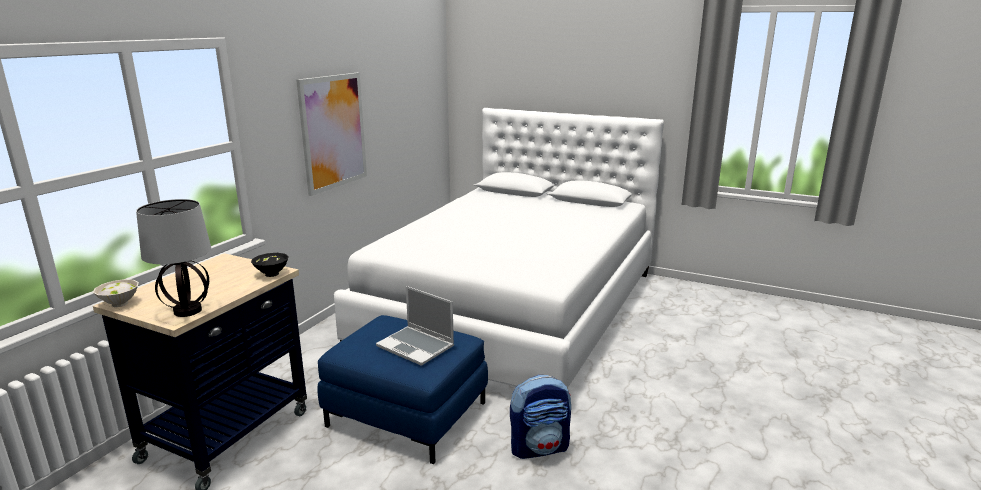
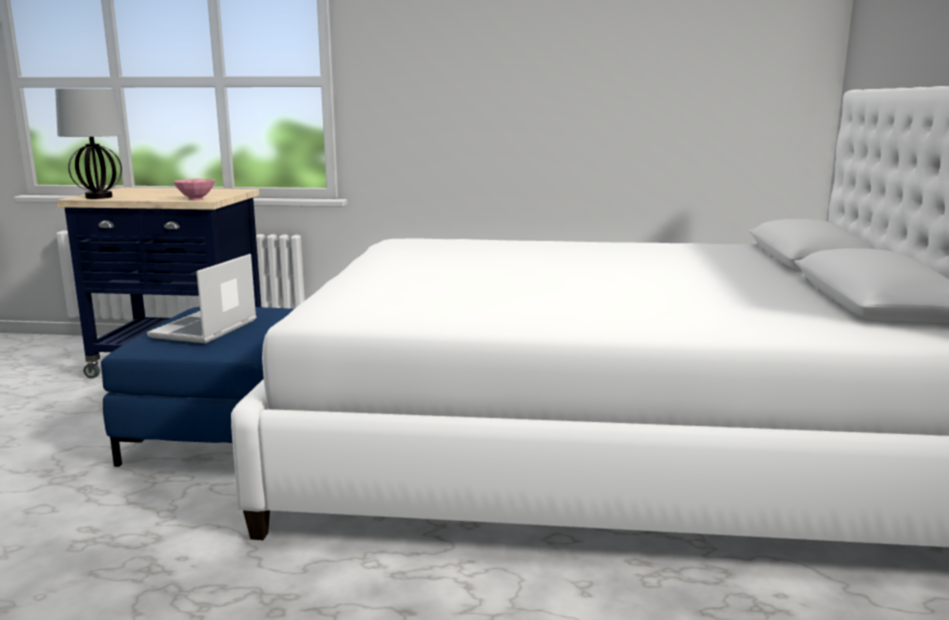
camera: 70 degrees right, 5 degrees down
(118, 304) = (121, 189): white bowl -> none
(272, 274) = (195, 199): black bowl -> pink bowl
(333, 132) = (496, 92): picture -> none
(539, 447) = (143, 535): backpack -> none

